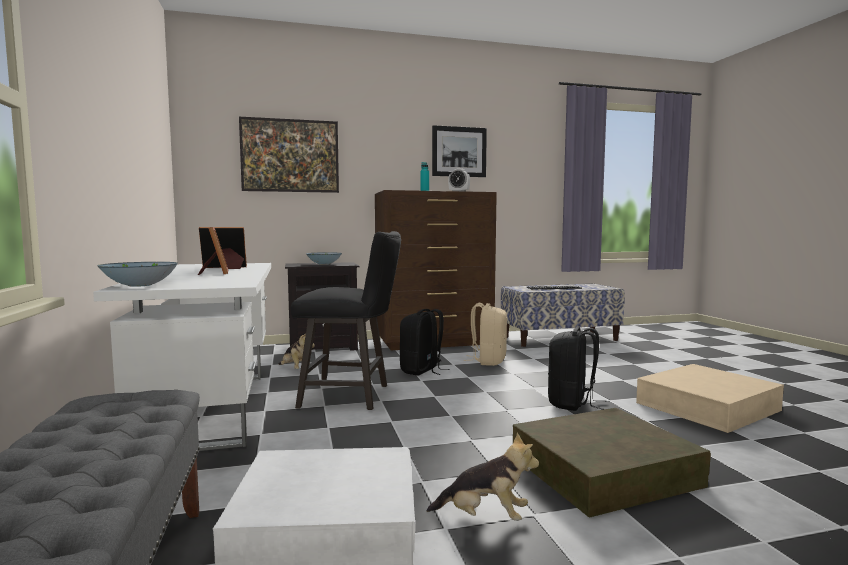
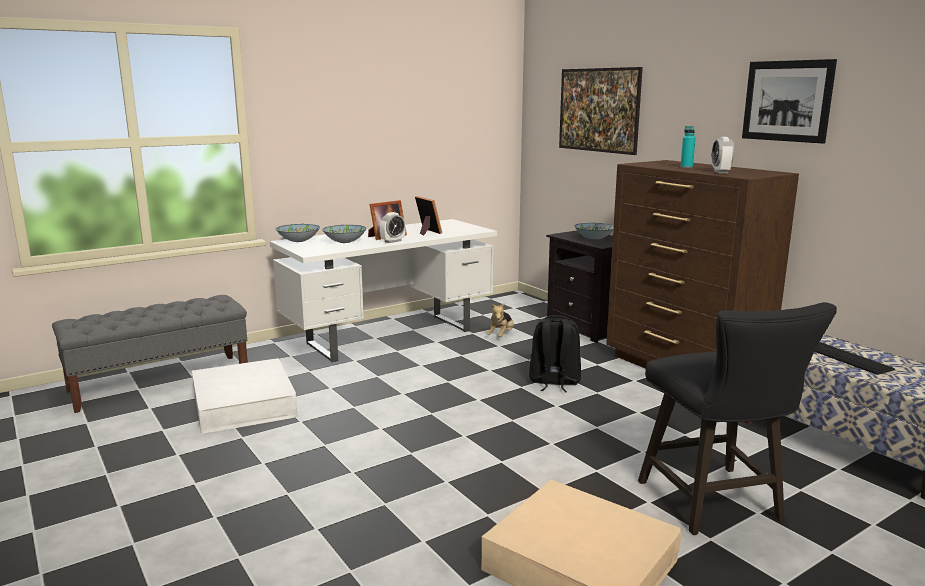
camera: 70 degrees right, 10 degrees up
(203, 278) = (344, 242): none -> bowl
(245, 272) = (393, 241): none -> alarm clock
(352, 396) = (451, 369): black stool -> black stool (716, 505)
(484, 517) = (256, 447): plush toy -> none
(488, 361) = (634, 408): beige backpack -> none
(572, 403) = (512, 468): black backpack -> none
(603, 470) = (342, 488): brown storage box -> none

